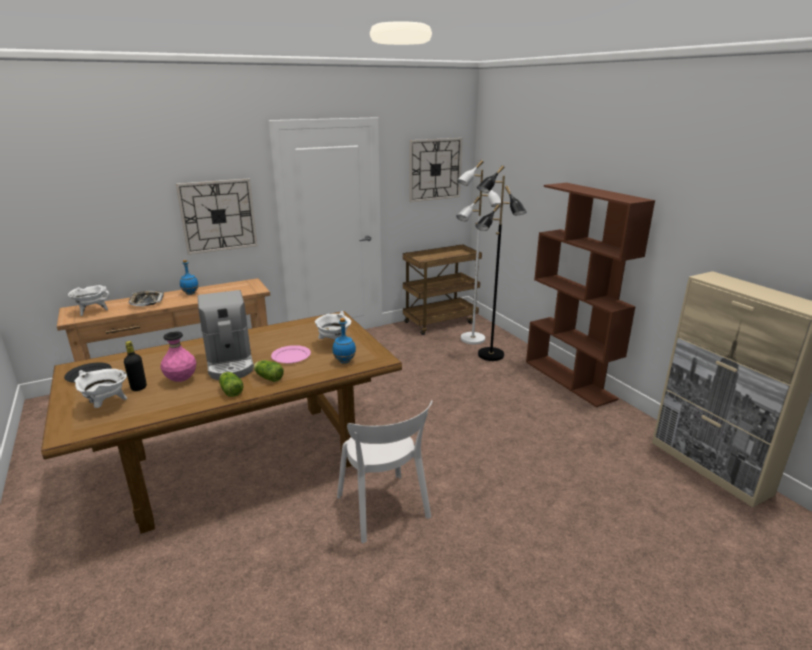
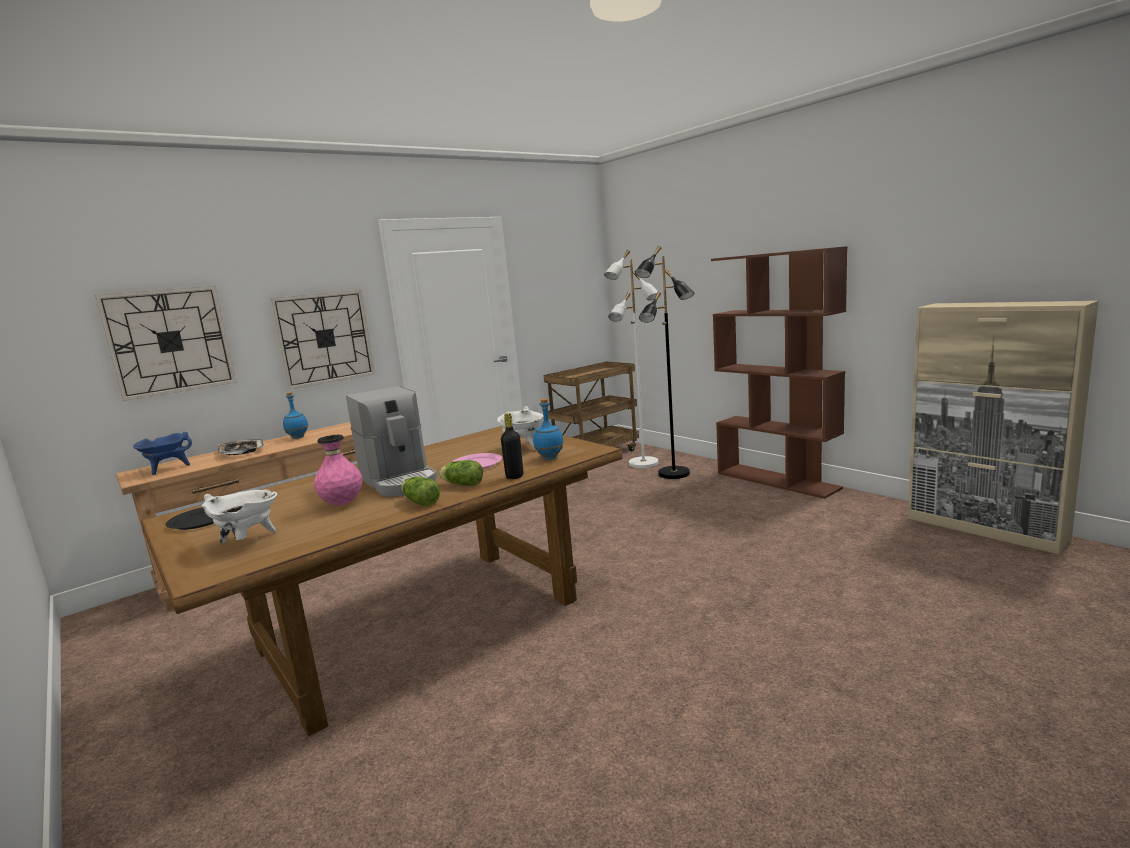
camera: 10 degrees left, 10 degrees down
(92, 311) = (167, 469): white cooking pot -> blue cooking pot
(139, 388) = (285, 519): black bottle -> black bottle (514, 476)
(384, 509) = (641, 639): white chair -> none
(435, 169) = (567, 276): wall clock -> wall clock (169, 341)

